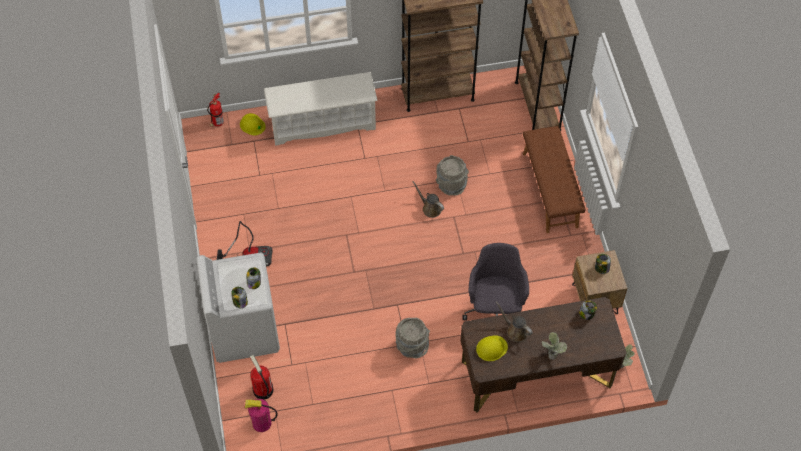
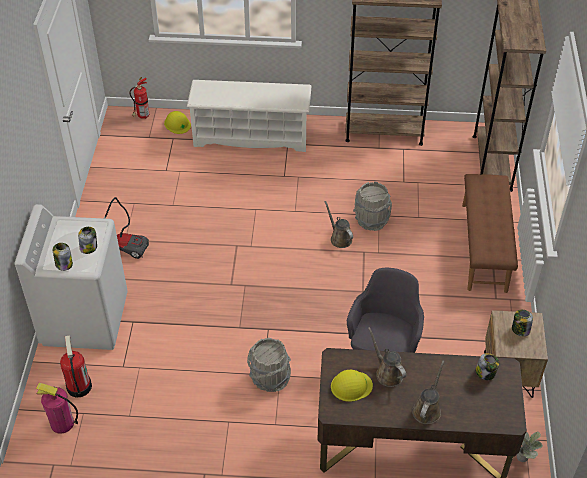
camera: 15 degrees right, 10 degrees down
(552, 353) = (427, 409): potted plant -> brown watering can

